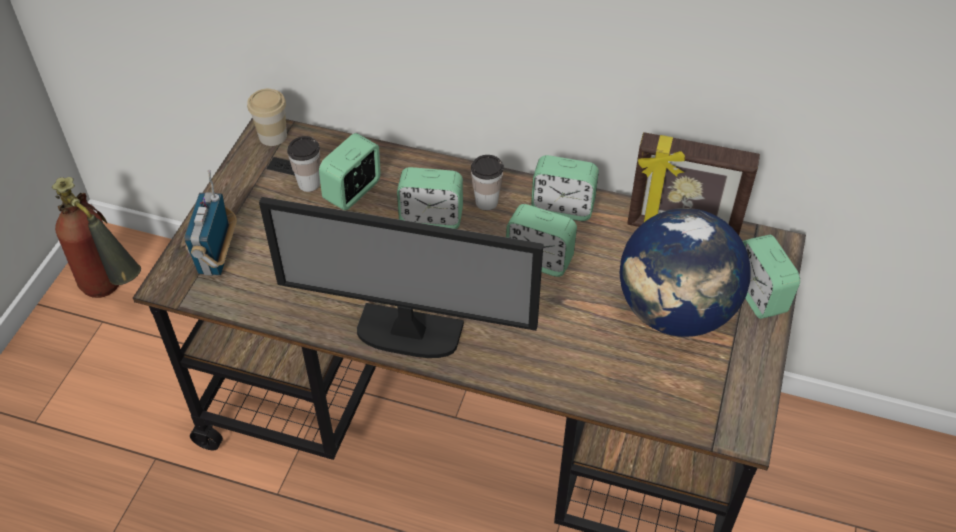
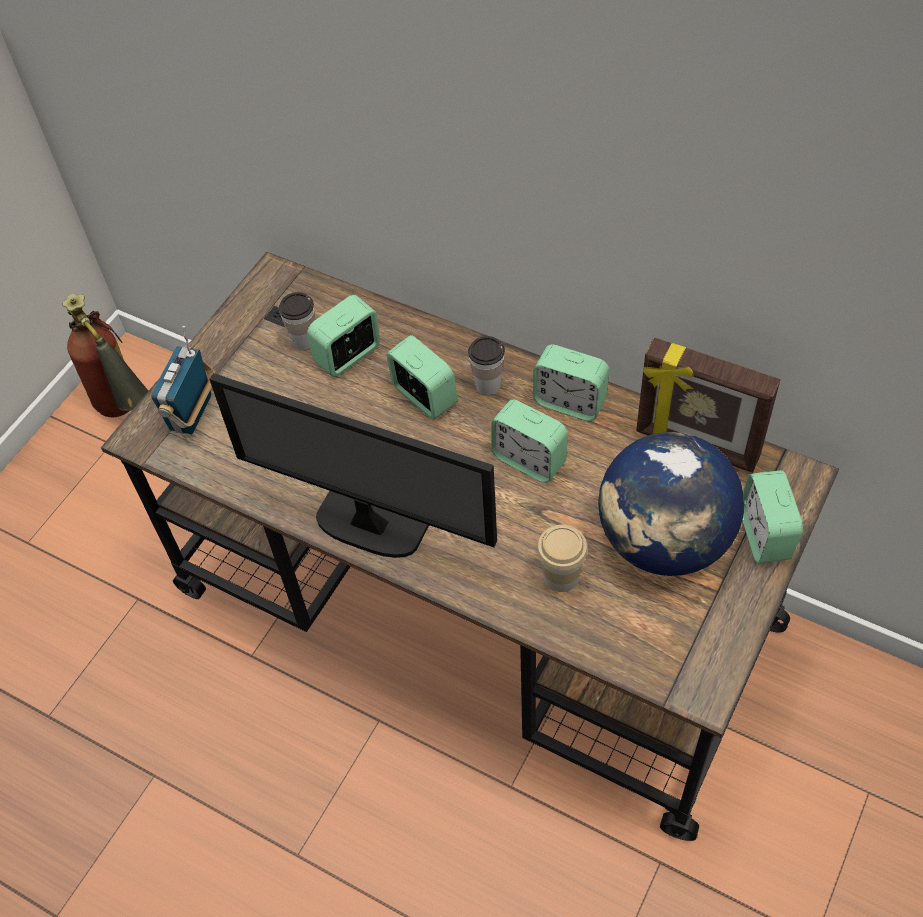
camera: 15 degrees right, 5 degrees up
(273, 136) = (278, 281): cup -> cup (561, 576)
(431, 218) = (424, 397): alarm clock -> alarm clock turned 150 degrees counterclockwise

